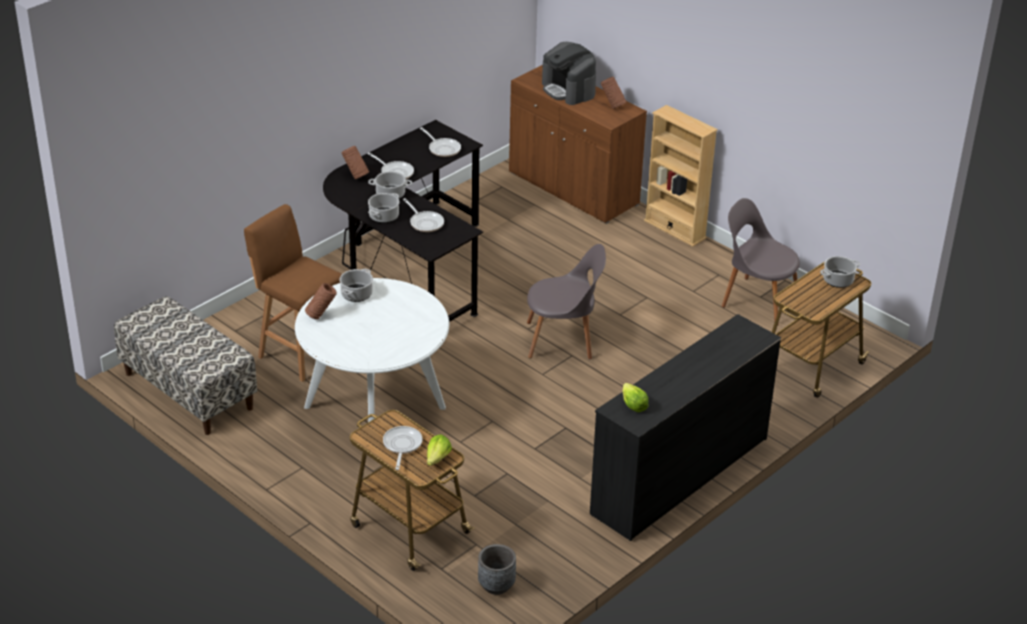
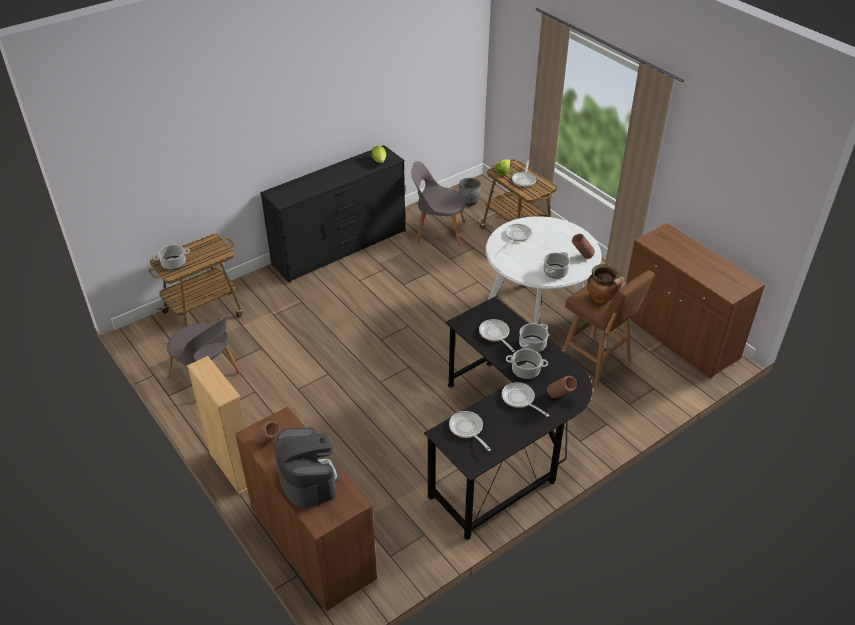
camera: 170 degrees left, 5 degrees up
(188, 391) = (678, 336): bench -> brown cabinet
(301, 272) = (601, 299): none -> cooking pot
(408, 336) = (516, 236): none -> frying pan
(563, 340) = (383, 353): grey chair -> grey chair (438, 231)

